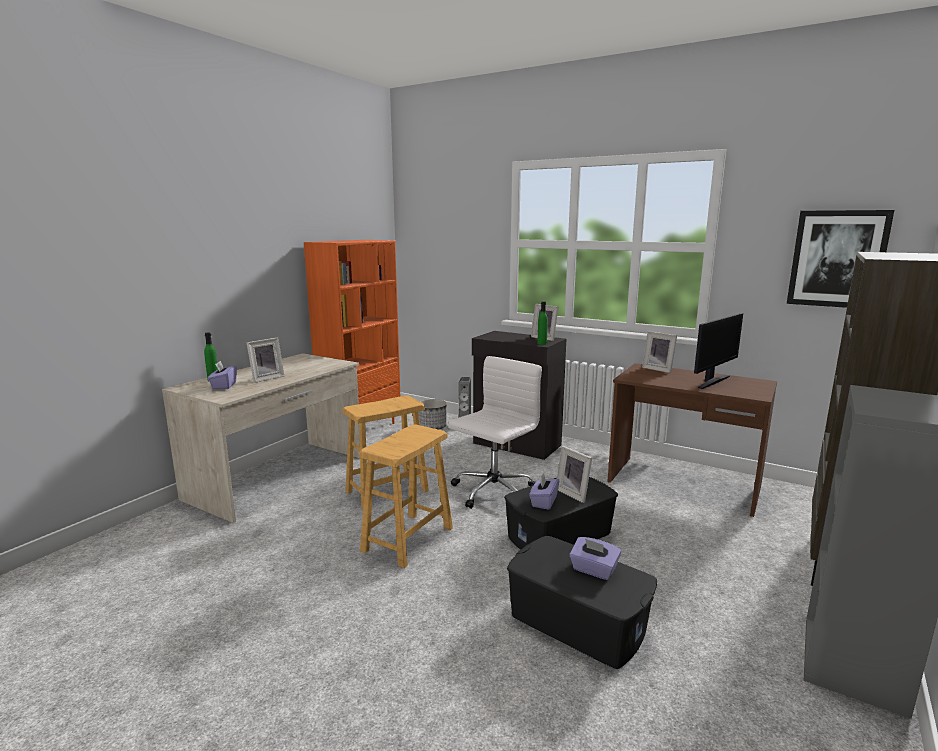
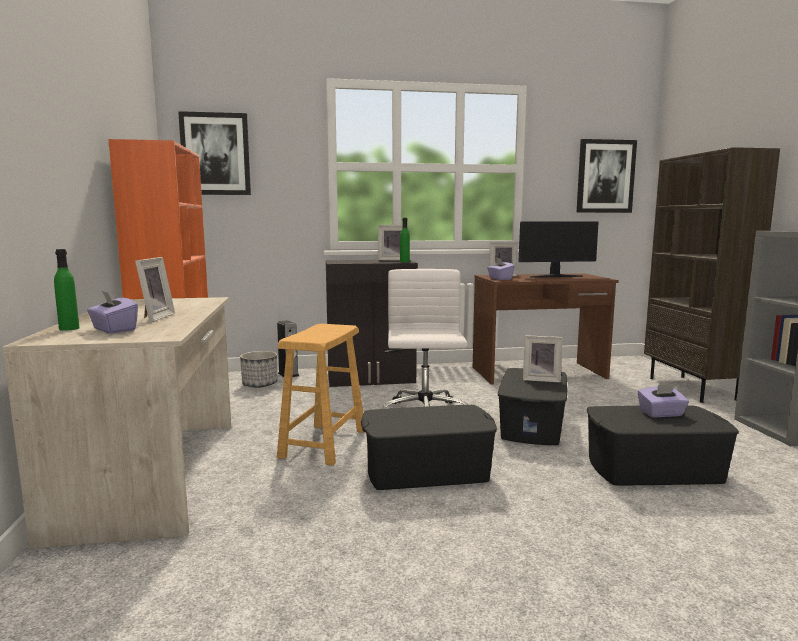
camera: 40 degrees left, 5 degrees down
(407, 539) = (426, 471): brown stool -> black storage box
(429, 233) = (215, 154): none -> picture
(543, 502) = (535, 389): purple tissue box -> purple tissue box (500, 279)
(712, 381) = (555, 276): monitor -> monitor turned 75 degrees clockwise

